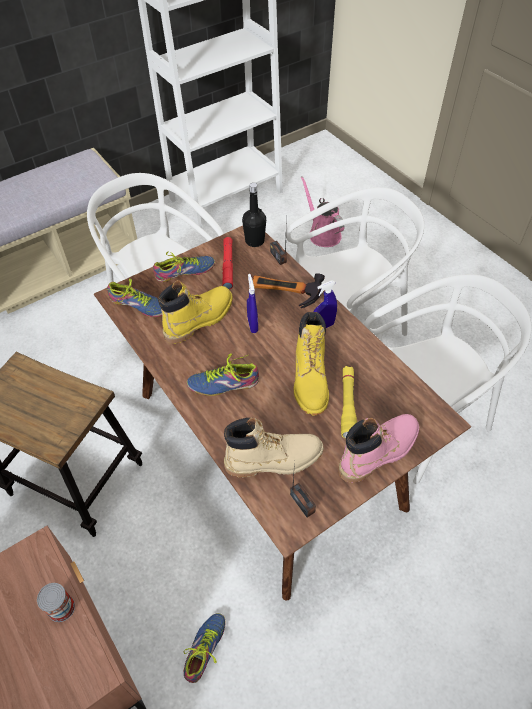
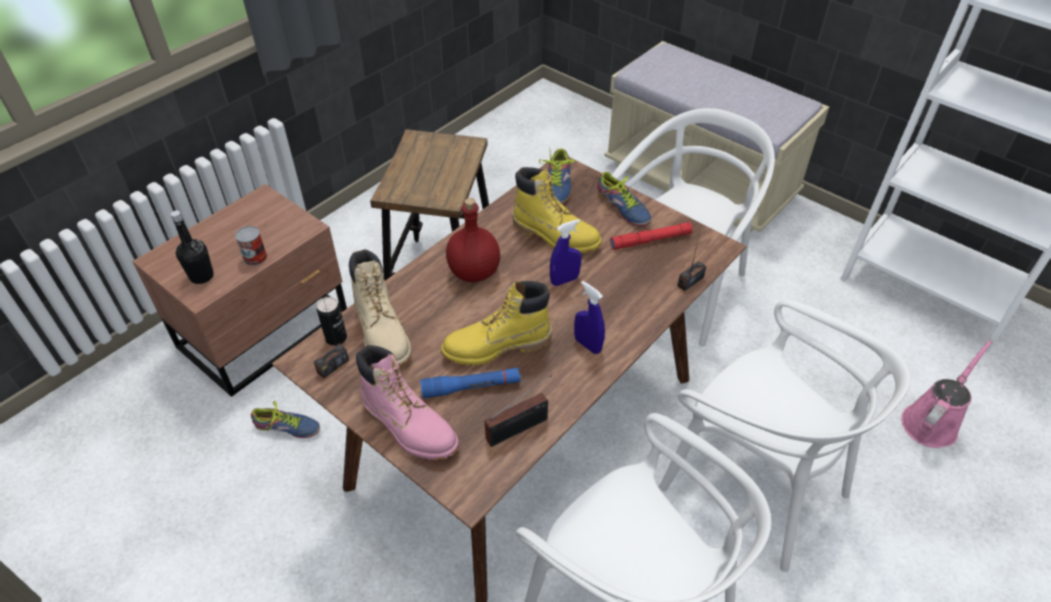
camera: 75 degrees right, 5 degrees down
(223, 382) = (474, 273): shoe -> red bottle
(254, 241) = (707, 254): black bottle -> black bottle (202, 276)
(269, 498) = (336, 338): none -> can
(284, 298) = (620, 300): hammer -> none
(347, 405) = (471, 387): yellow flashlight -> blue flashlight
(391, 381) = (520, 428): none -> radio

